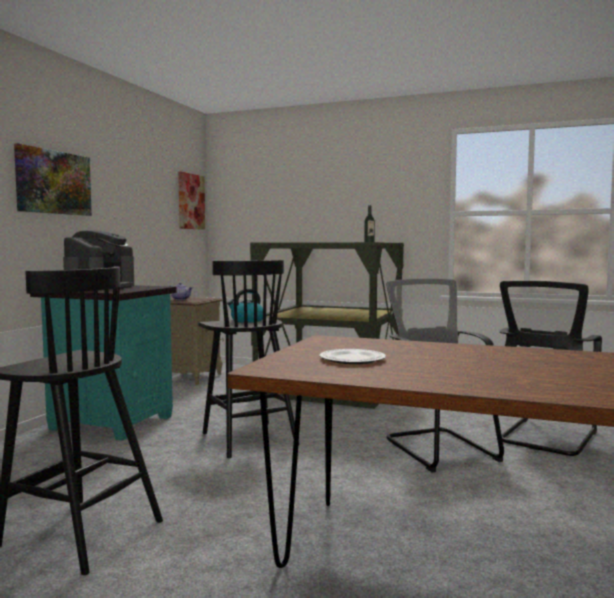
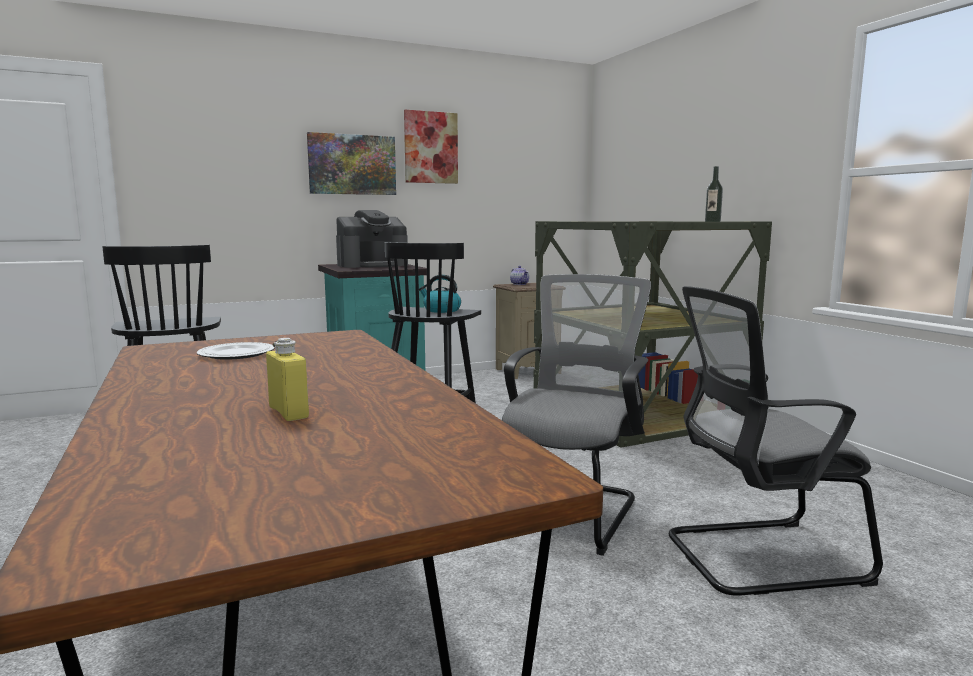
camera: 45 degrees right, 5 degrees up
(191, 201) = (557, 173): picture -> picture (431, 147)
(578, 371) = (288, 412): none -> yellow bottle

